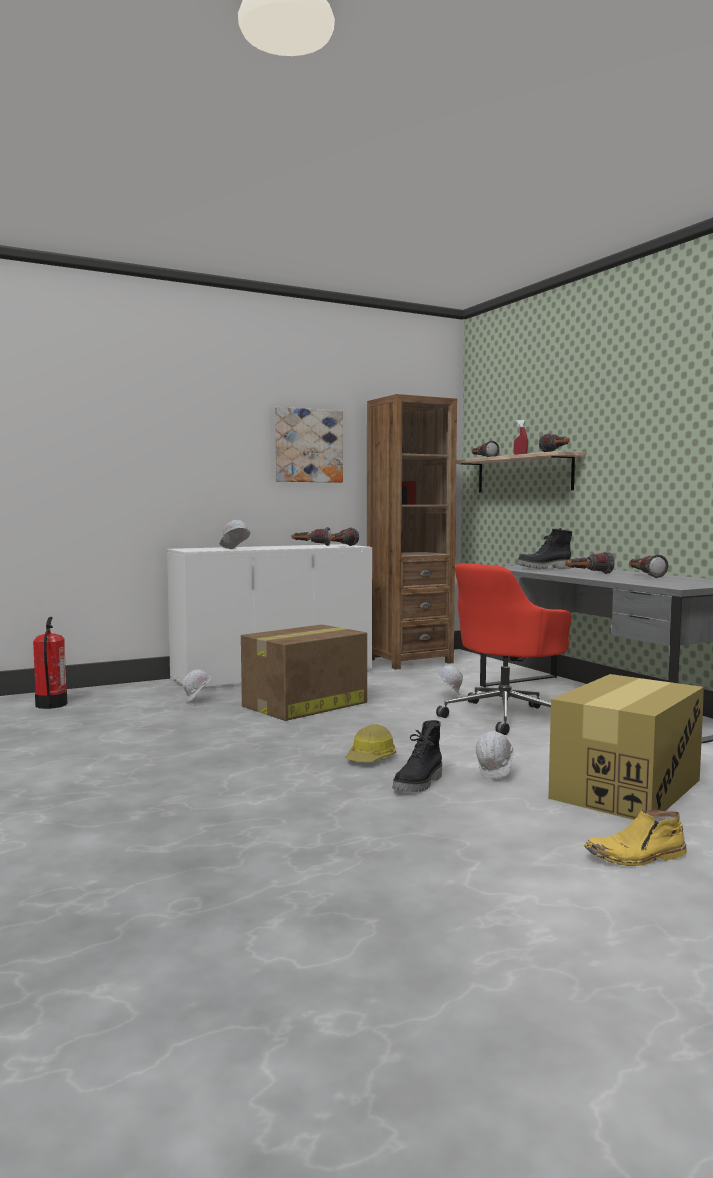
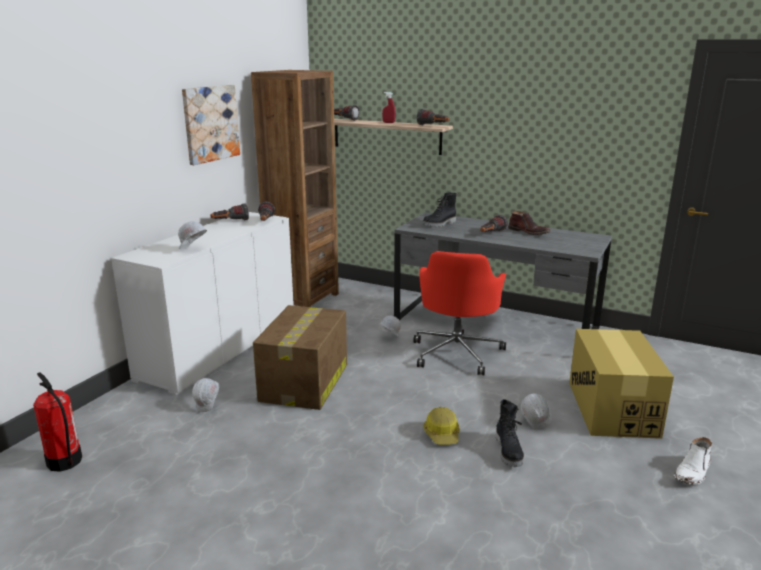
camera: 35 degrees left, 15 degrees up
(636, 857) = (692, 472): yellow boot -> white boot
(644, 576) = (529, 232): flashlight -> brown boot

